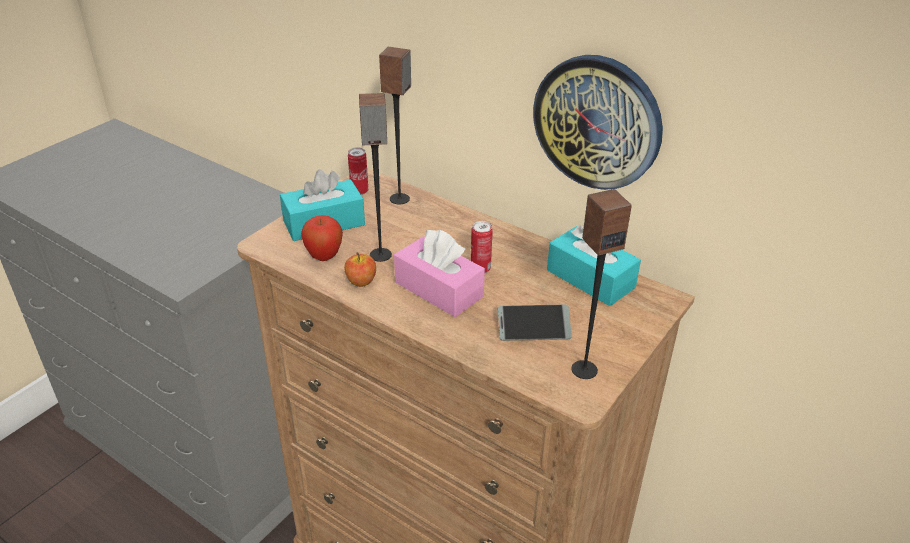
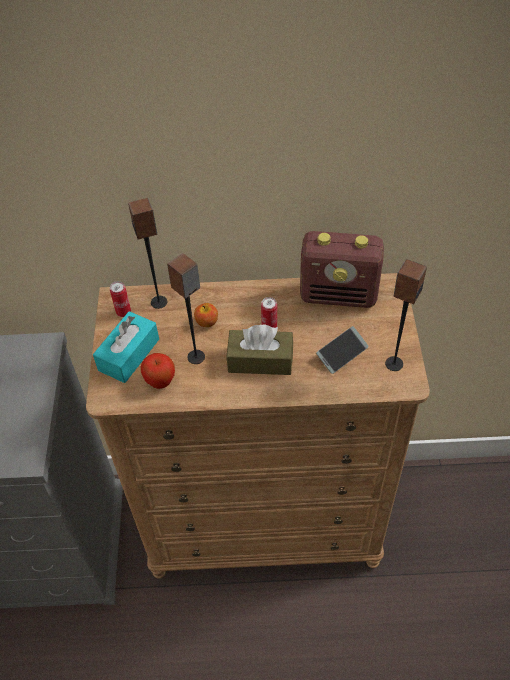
camera: 35 degrees left, 15 degrees up
(361, 281) = (206, 386): apple -> apple (206, 322)
(438, 289) = (260, 360): pink tissue box -> brown tissue box
(590, 279) = (339, 295): turquoise tissue box -> radio
(597, 122) = (311, 192): wall clock -> none

